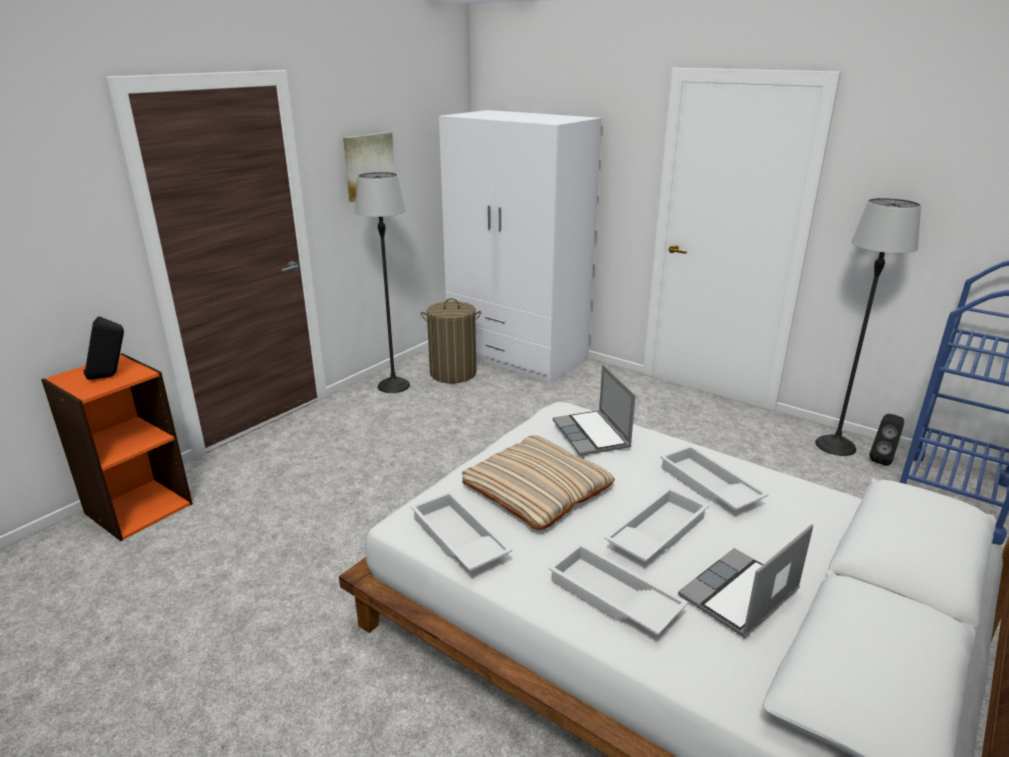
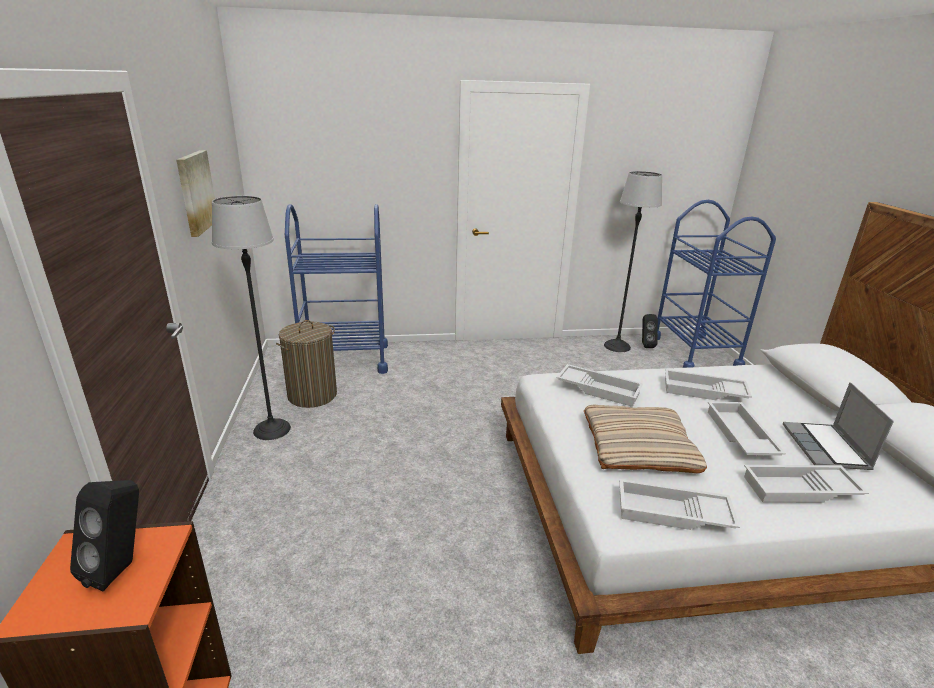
camera: 45 degrees left, 0 degrees up
(517, 356) = (345, 359): white wardrobe -> blue cart
(592, 435) = (599, 389): laptop -> white tray

